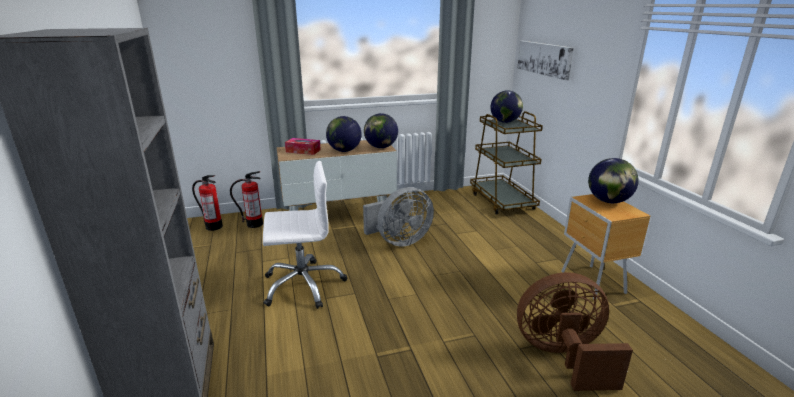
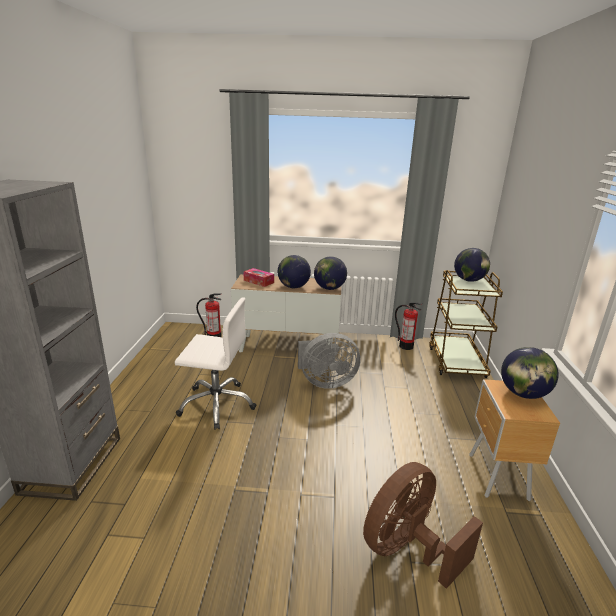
camera: 20 degrees right, 0 degrees up
(214, 226) = (182, 334): fire extinguisher -> fire extinguisher (406, 346)
(544, 59) = (517, 220): picture -> none
(563, 357) = (408, 549): brown fan -> brown fan turned 60 degrees counterclockwise

